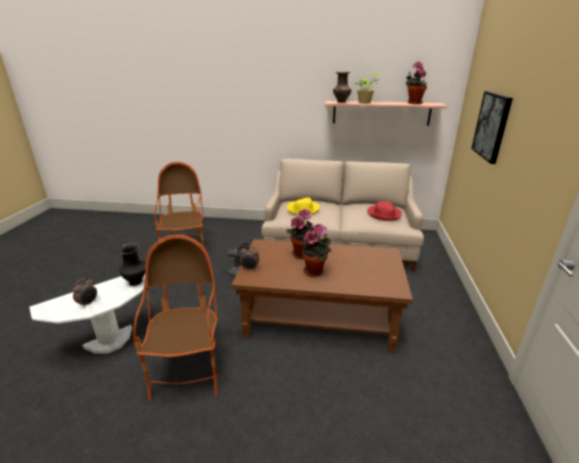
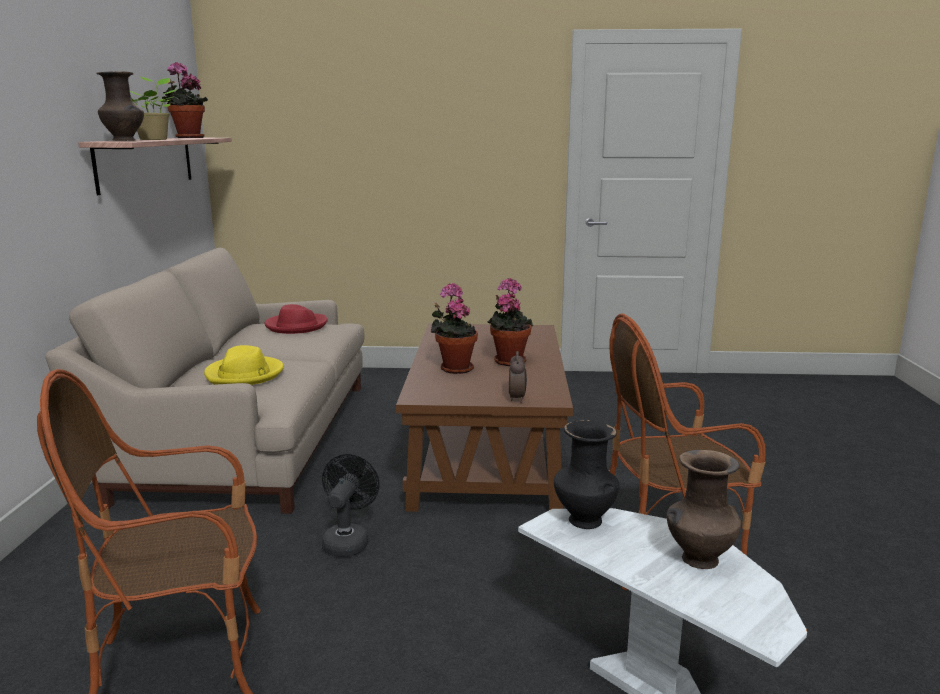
camera: 95 degrees left, 10 degrees down
(88, 303) = (698, 559): alarm clock -> brown vase
(492, 126) = (354, 148): picture -> none

